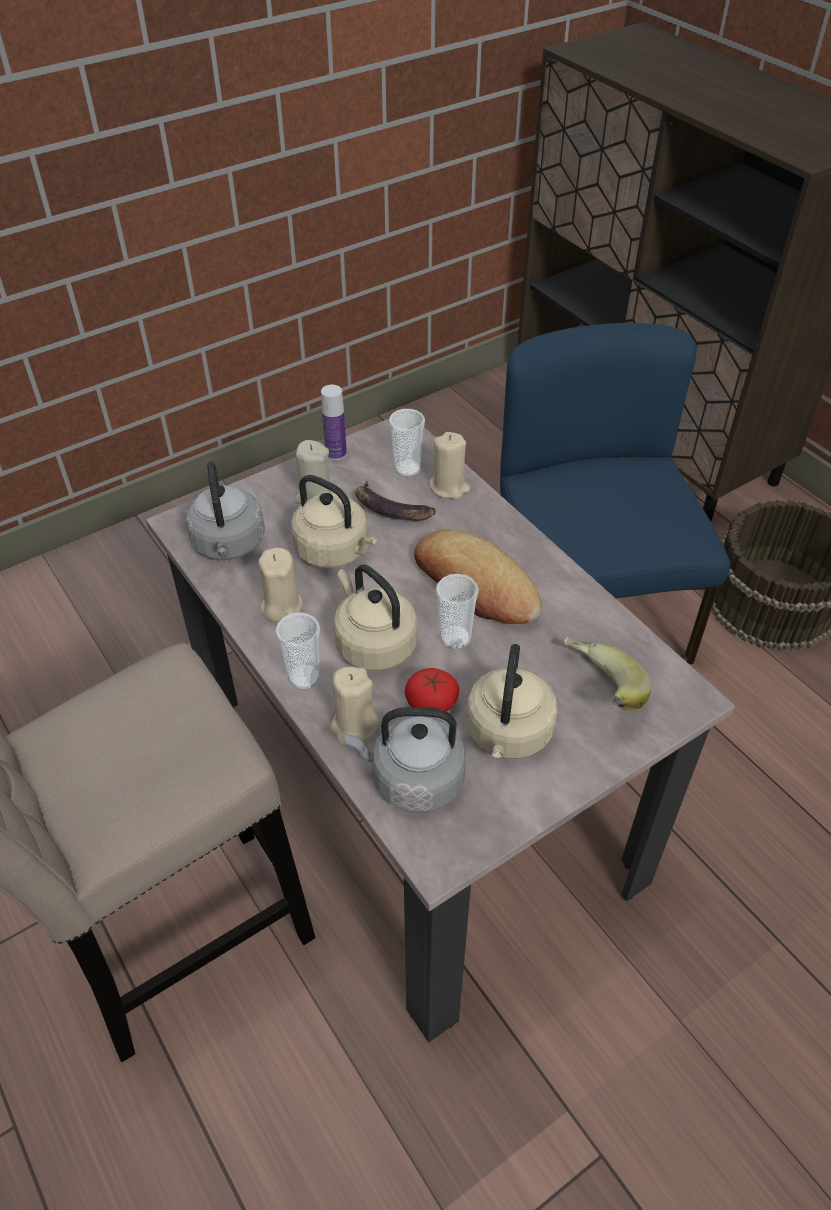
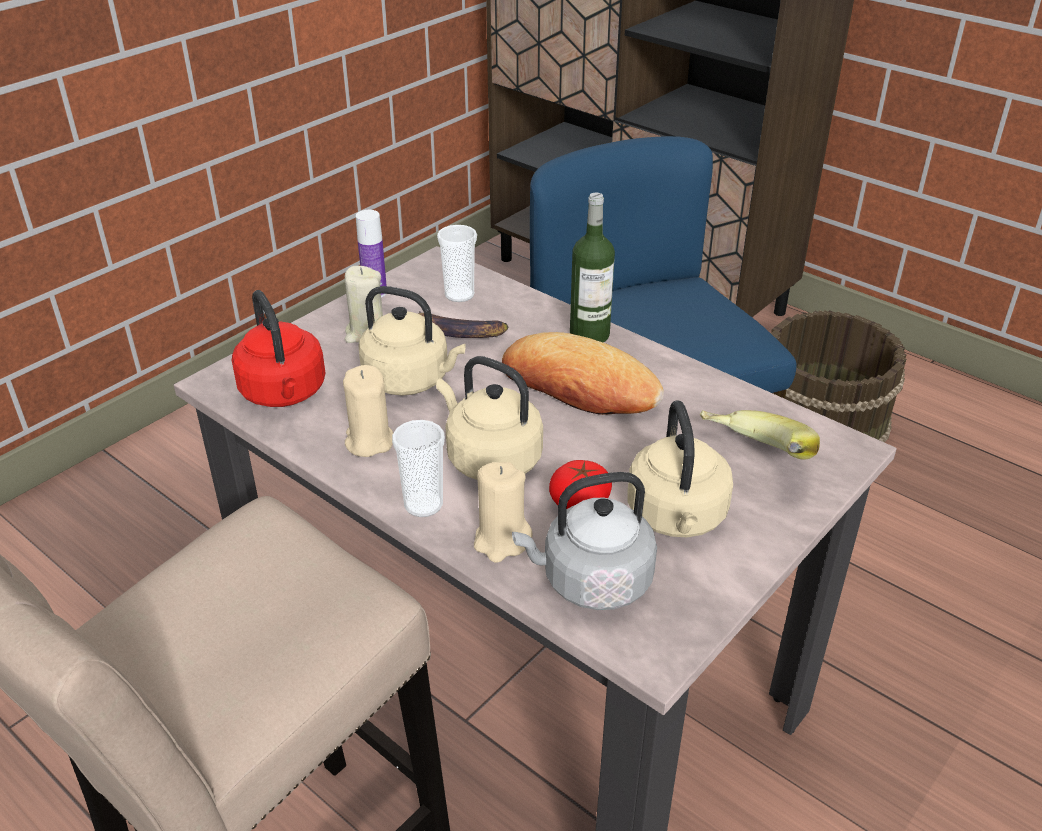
camera: 15 degrees left, 10 degrees down
(229, 545) = (284, 393): grey kettle -> red kettle
(449, 487) = (512, 304): beige candle -> none
(455, 638) = (578, 437): cup -> none
(505, 532) = (589, 335): none -> bottle

